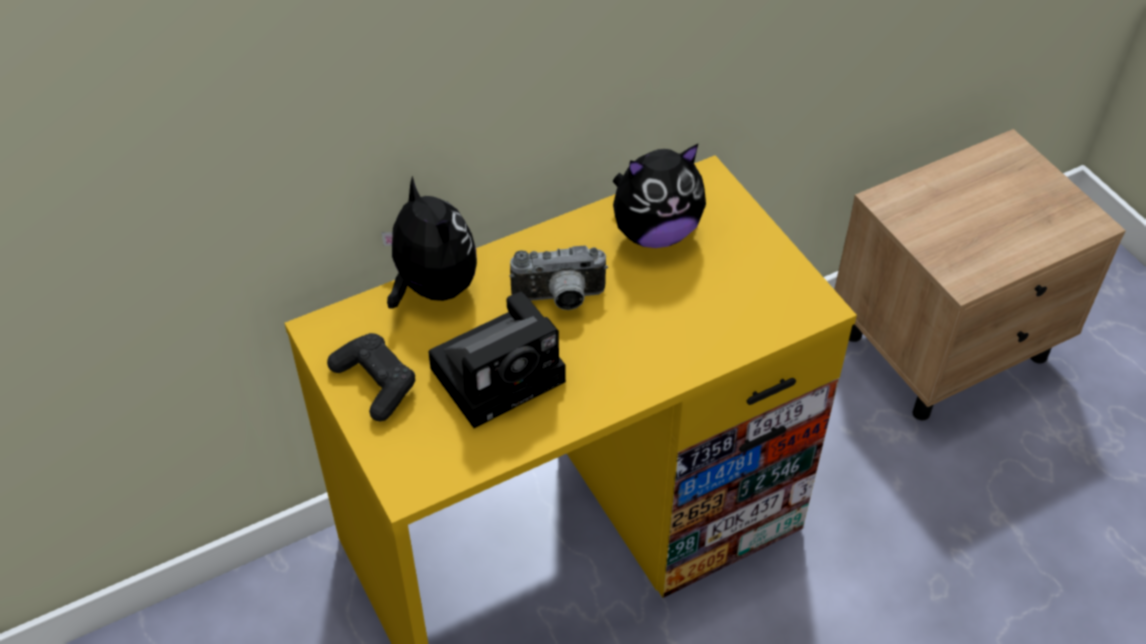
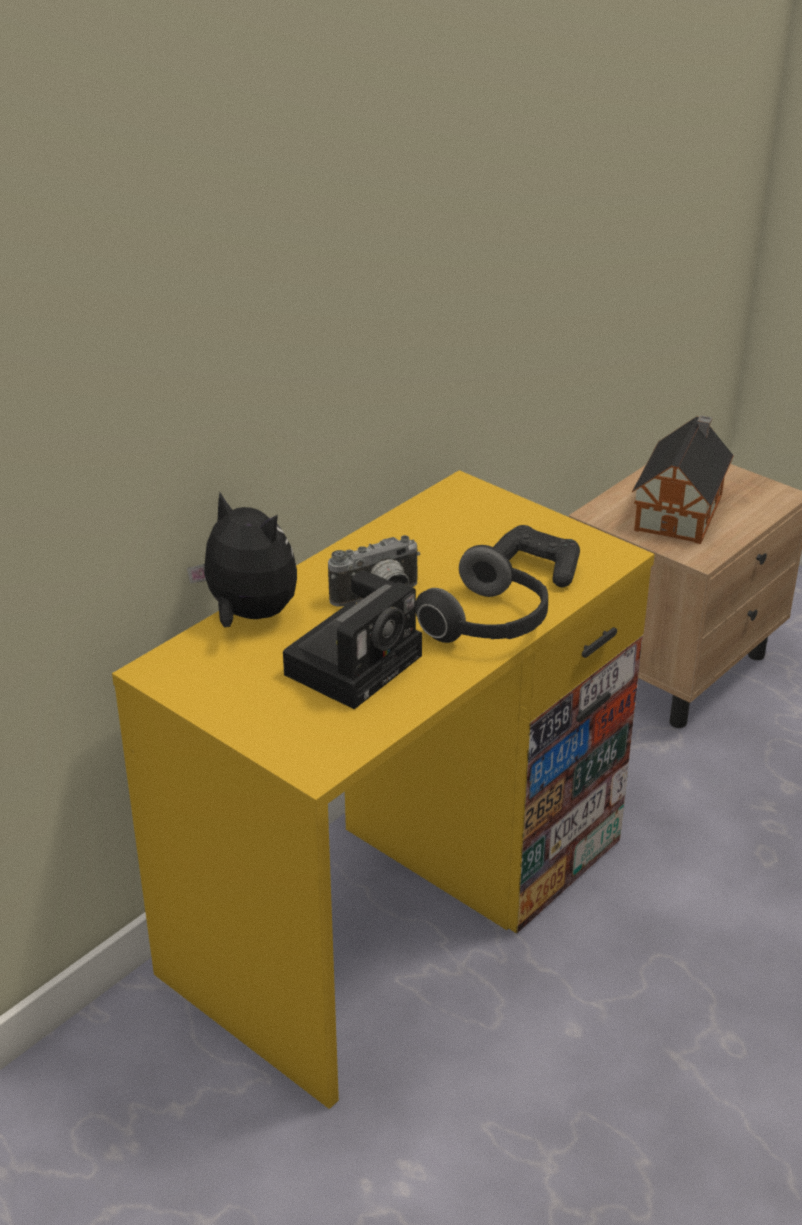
camera: 20 degrees left, 15 degrees down
(375, 383) = (235, 697): black game controller -> black game controller (537, 567)
(646, 361) = (488, 624): none -> headphones
(655, 232) = (438, 533): plush toy -> none
(974, 217) = (681, 510): none -> toy house

